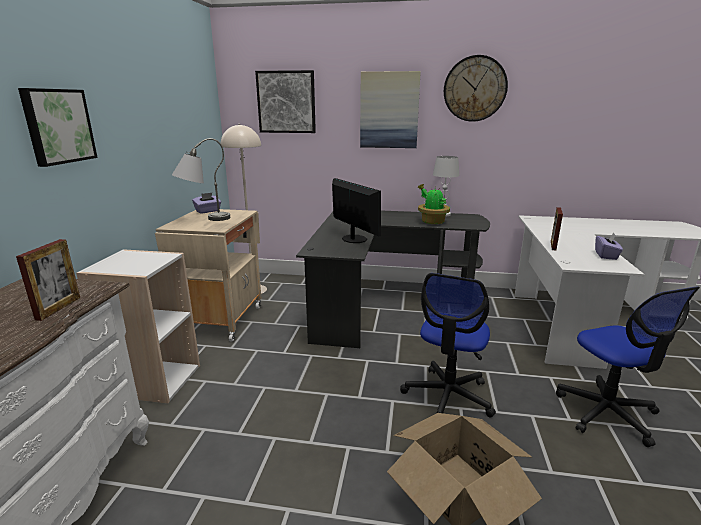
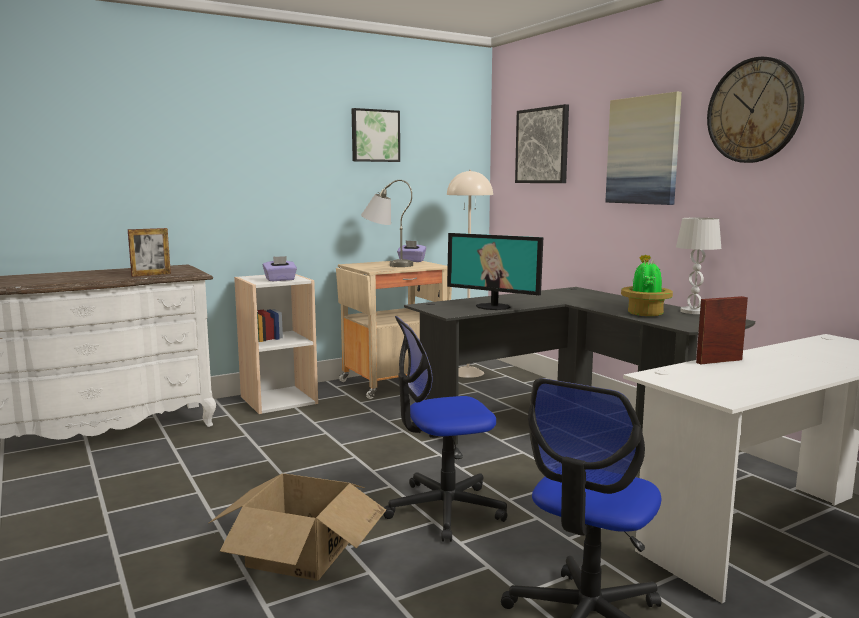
camera: 50 degrees right, 10 degrees down
(57, 126) = (249, 159): picture -> picture (375, 135)
(353, 239) = (493, 306): monitor -> monitor turned 105 degrees clockwise
(606, 255) = (762, 386): purple tissue box -> purple tissue box (280, 280)

